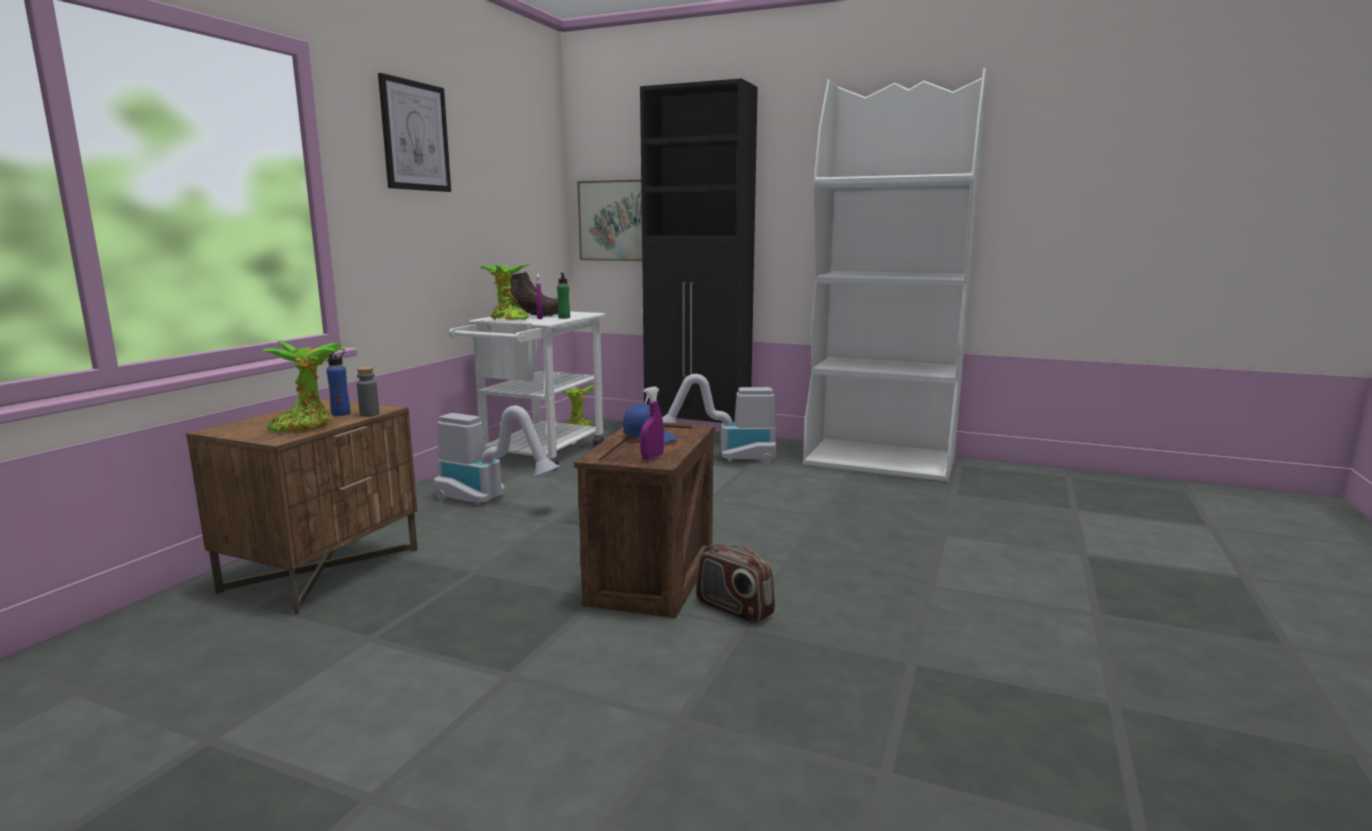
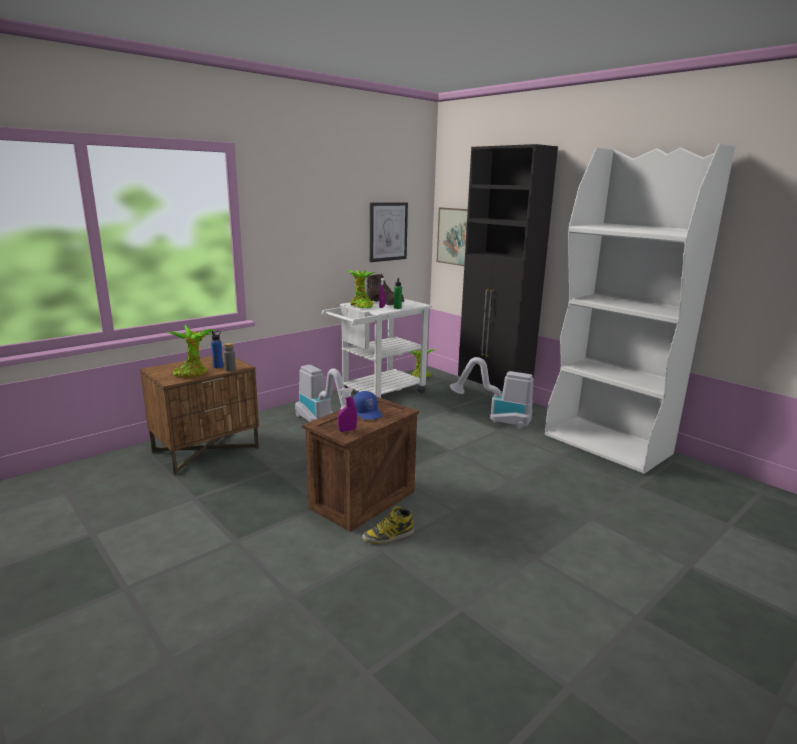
camera: 25 degrees right, 5 degrees up
(415, 136) = (308, 190): picture -> picture (388, 231)
(733, 609) = (388, 536): radio -> boot

